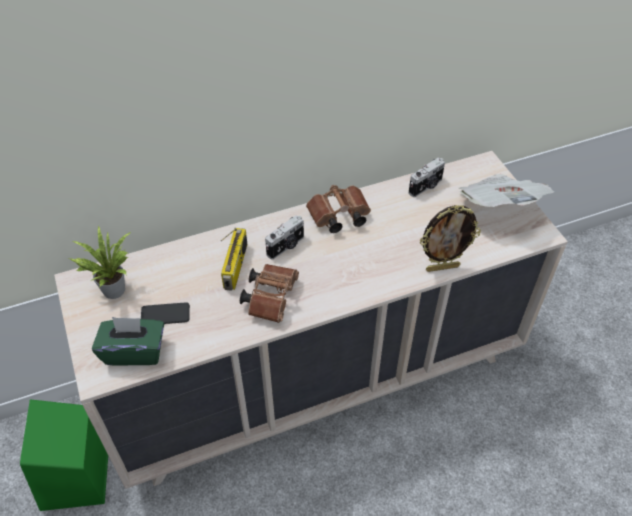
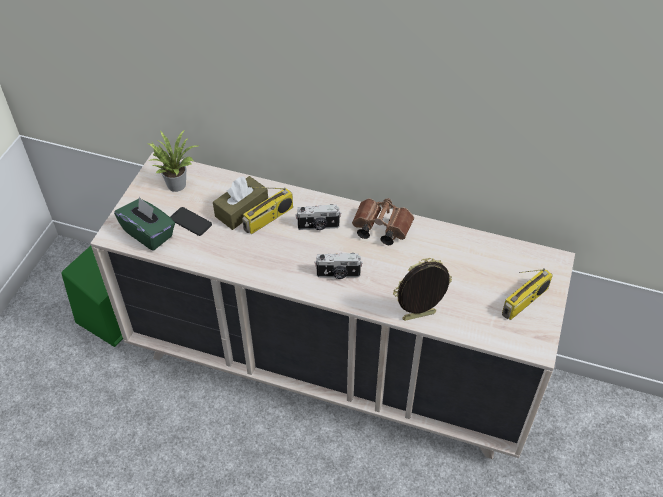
camera: 40 degrees right, 0 degrees up
(203, 274) = (242, 210): none -> brown tissue box
(271, 297) = (270, 255): brown binoculars -> none
(426, 187) = (479, 248): camera -> camera (338, 274)
(442, 267) = (419, 317): picture frame -> picture frame turned 135 degrees clockwise
(499, 206) = (525, 302): newspaper -> radio

